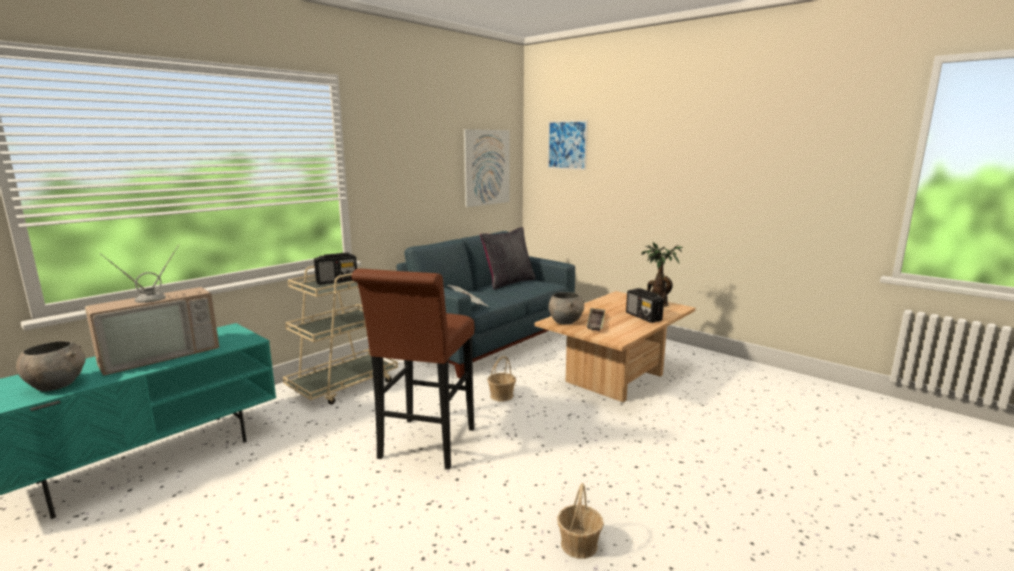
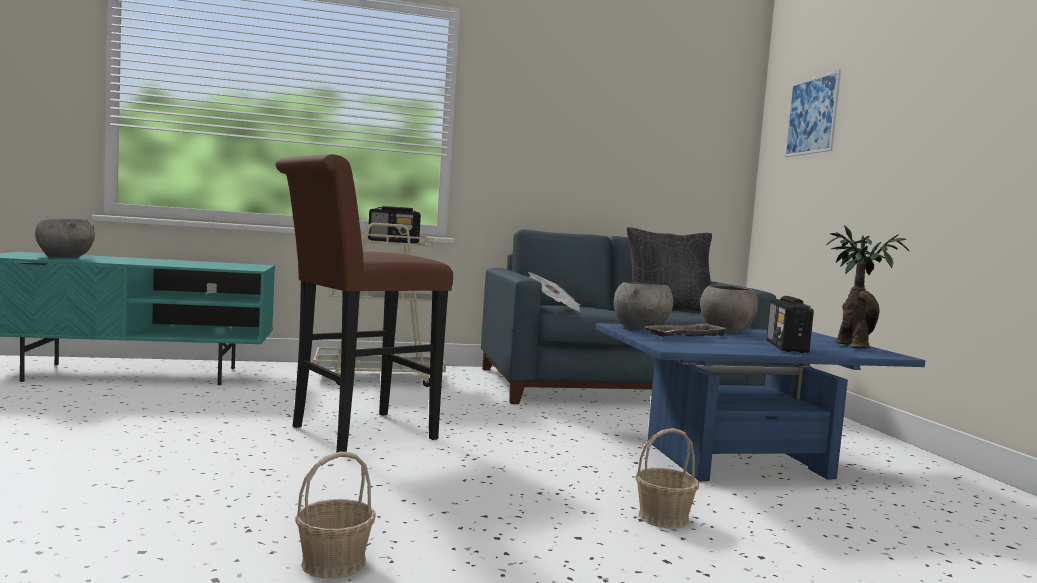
camera: 35 degrees right, 10 degrees down
(160, 354) = (169, 262): television -> none
(487, 167) = (684, 151): picture -> none
(502, 396) = (531, 428): basket -> basket (664, 518)
(592, 306) = (725, 330): none -> grey bowl
(614, 378) = (736, 459): beige coffee table -> blue coffee table

